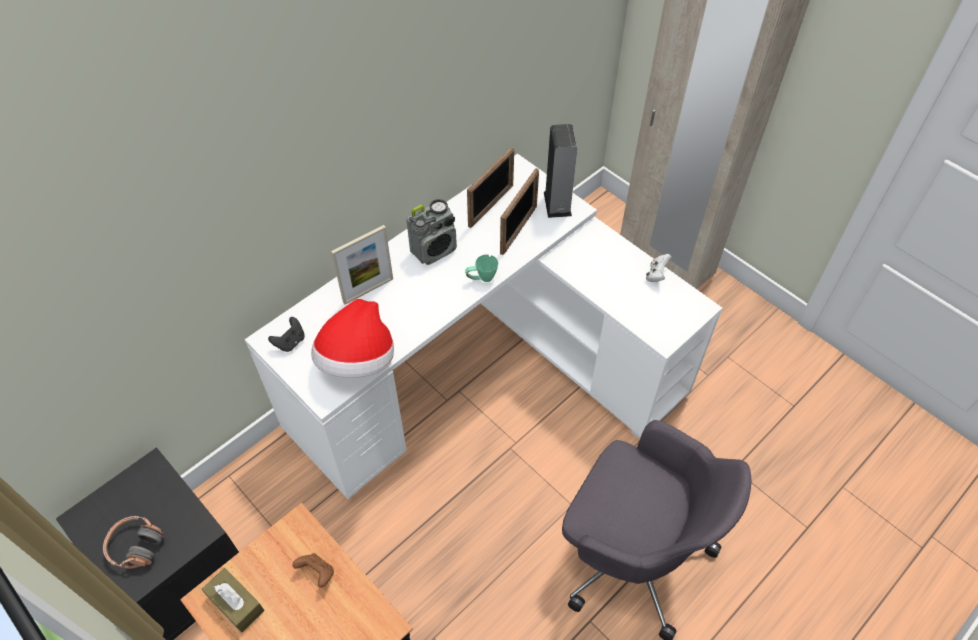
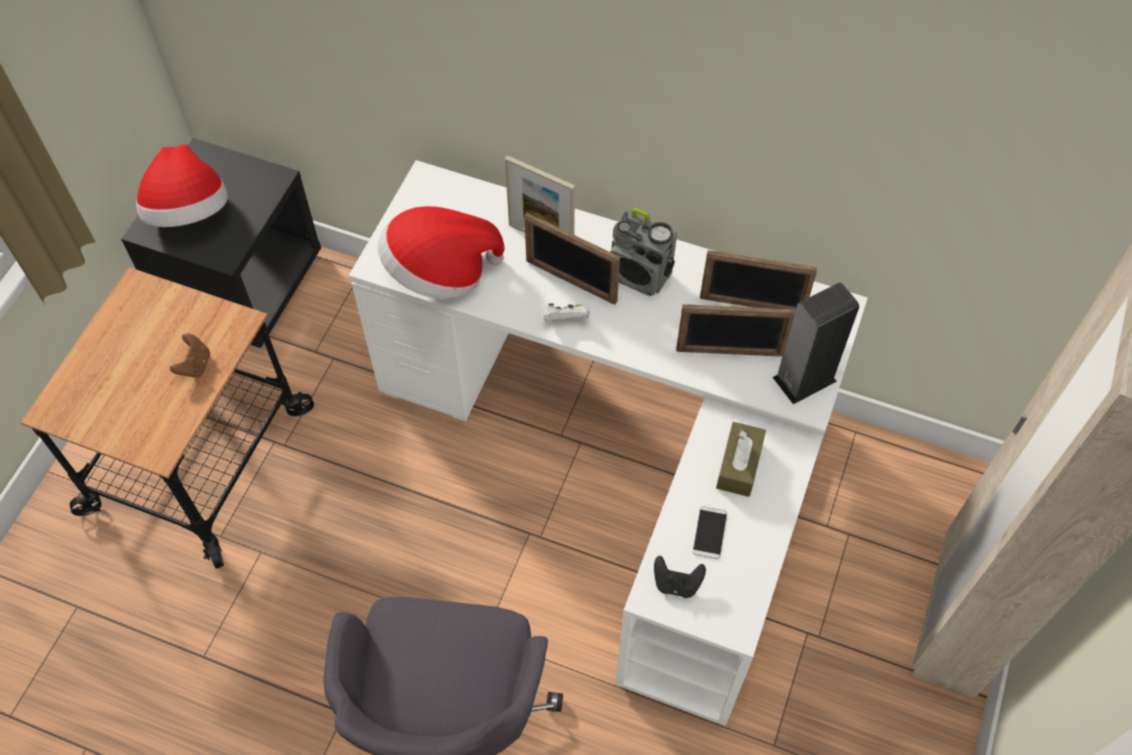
camera: 65 degrees right, 5 degrees up
(136, 546) = (189, 213): headphones -> hat
(236, 603) = (139, 312): brown tissue box -> brown tissue box (739, 465)
(290, 342) = (432, 201): black game controller -> black game controller (676, 583)
(415, 288) = (570, 281): none -> picture frame
(481, 279) = (624, 343): green mug -> none
(633, 294) = (709, 532): none -> phone
(656, 274) = (762, 550): white game controller -> white game controller (565, 320)

